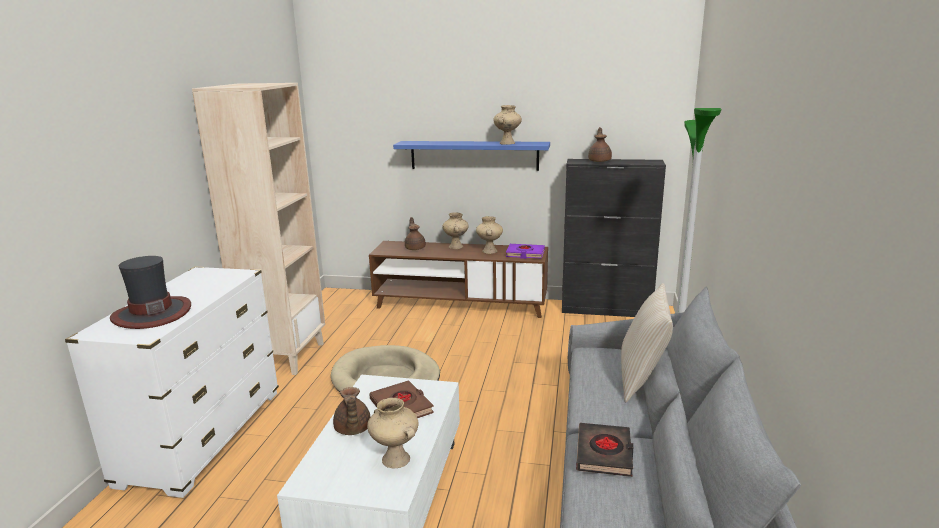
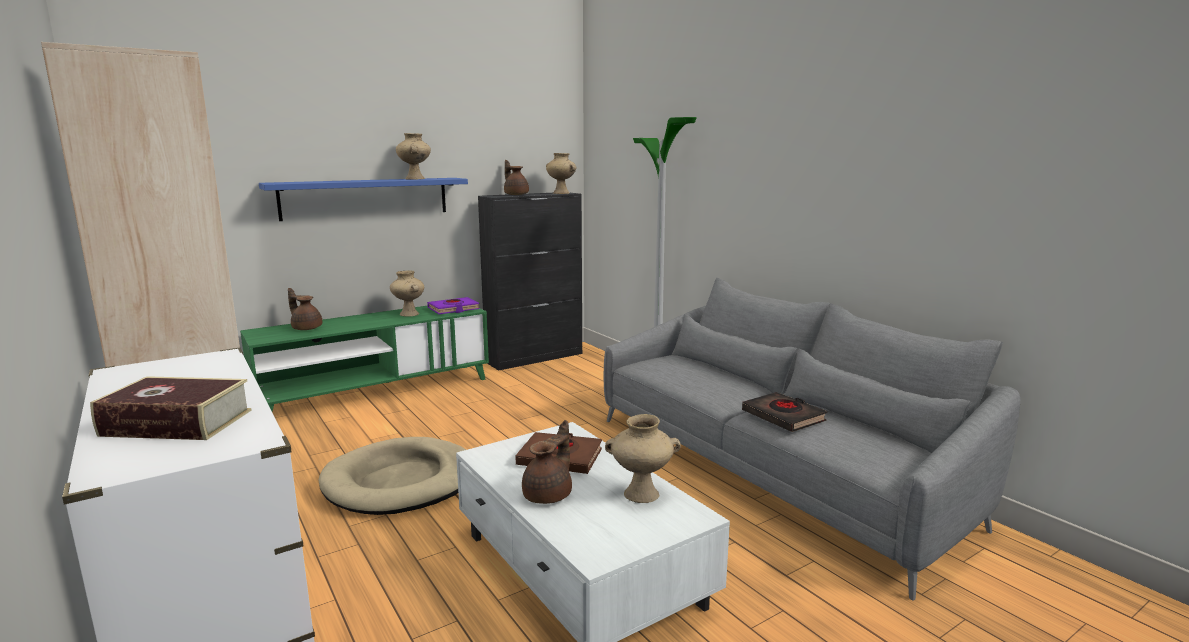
camera: 45 degrees left, 5 degrees down
(152, 313) = (177, 423): hat -> book
(352, 429) = (549, 495): brown teapot -> brown teapot turned 90 degrees counterclockwise
(456, 247) = (360, 318): beige vase -> beige vase (562, 193)
(460, 304) = (376, 392): brown tv stand -> green tv stand
(641, 378) = (712, 368): beige pillow -> none

